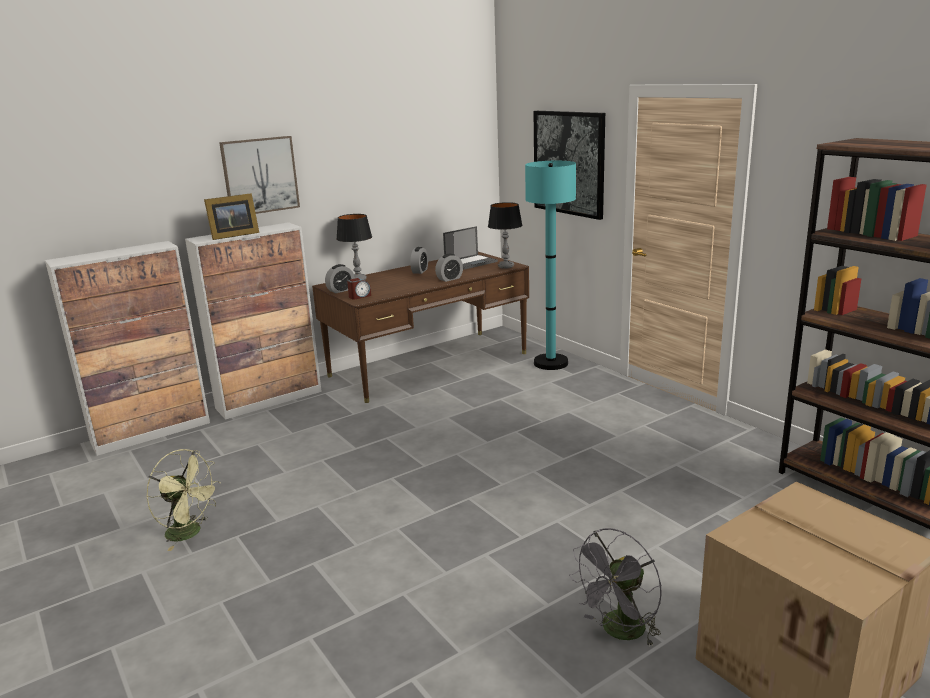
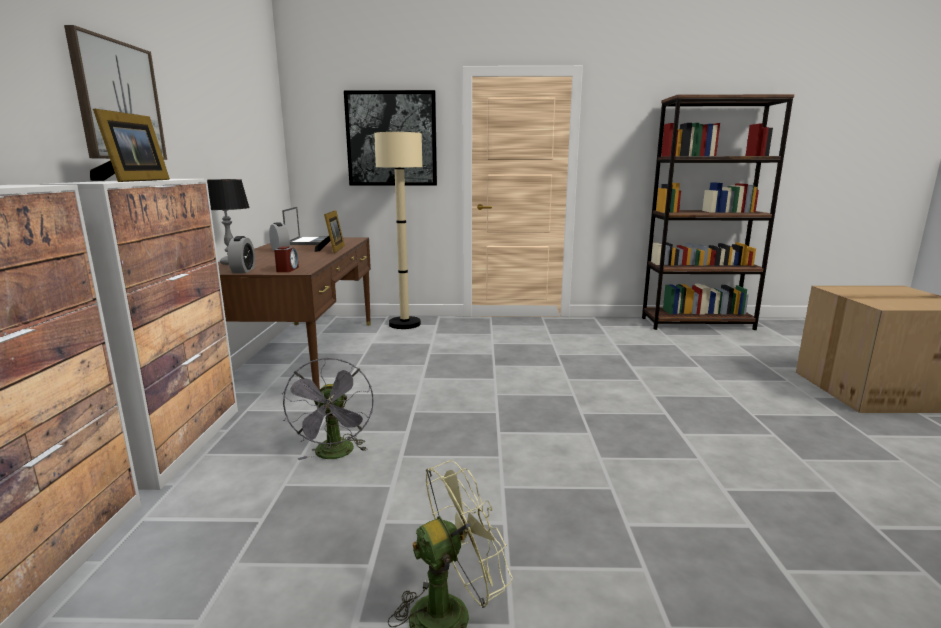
camera: 55 degrees left, 5 degrees down
(449, 279) = (333, 249): alarm clock -> picture frame
(506, 266) = (352, 239): table lamp -> none
(551, 363) = (404, 324): turquoise floor lamp -> beige floor lamp
(619, 632) = (821, 423): grey fan -> grey fan (335, 455)

